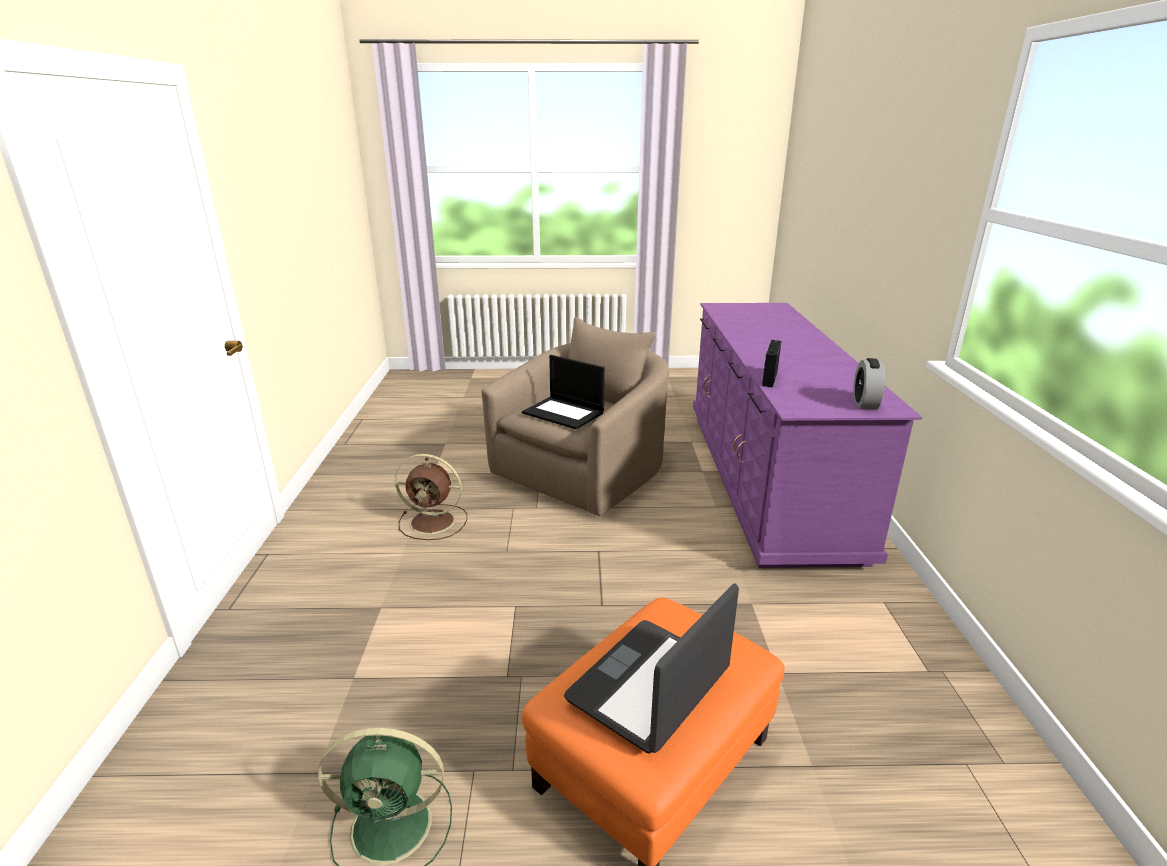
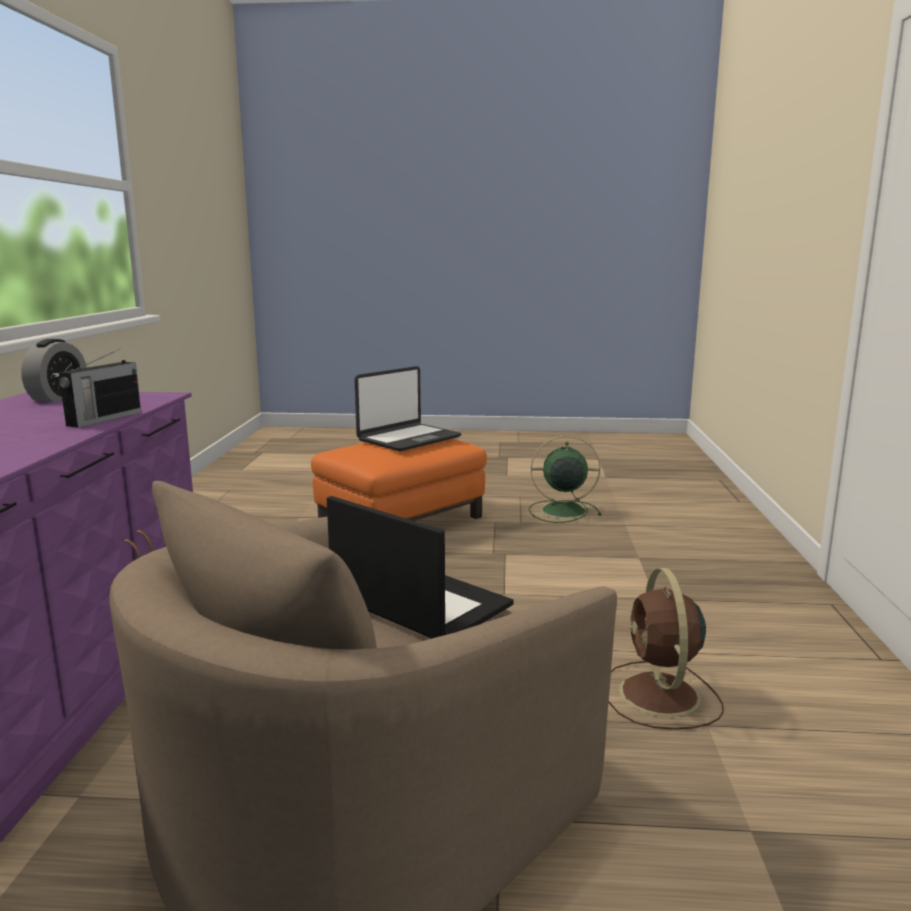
camera: 175 degrees left, 10 degrees down
(434, 522) = (660, 696): brown fan -> brown fan turned 105 degrees counterclockwise

